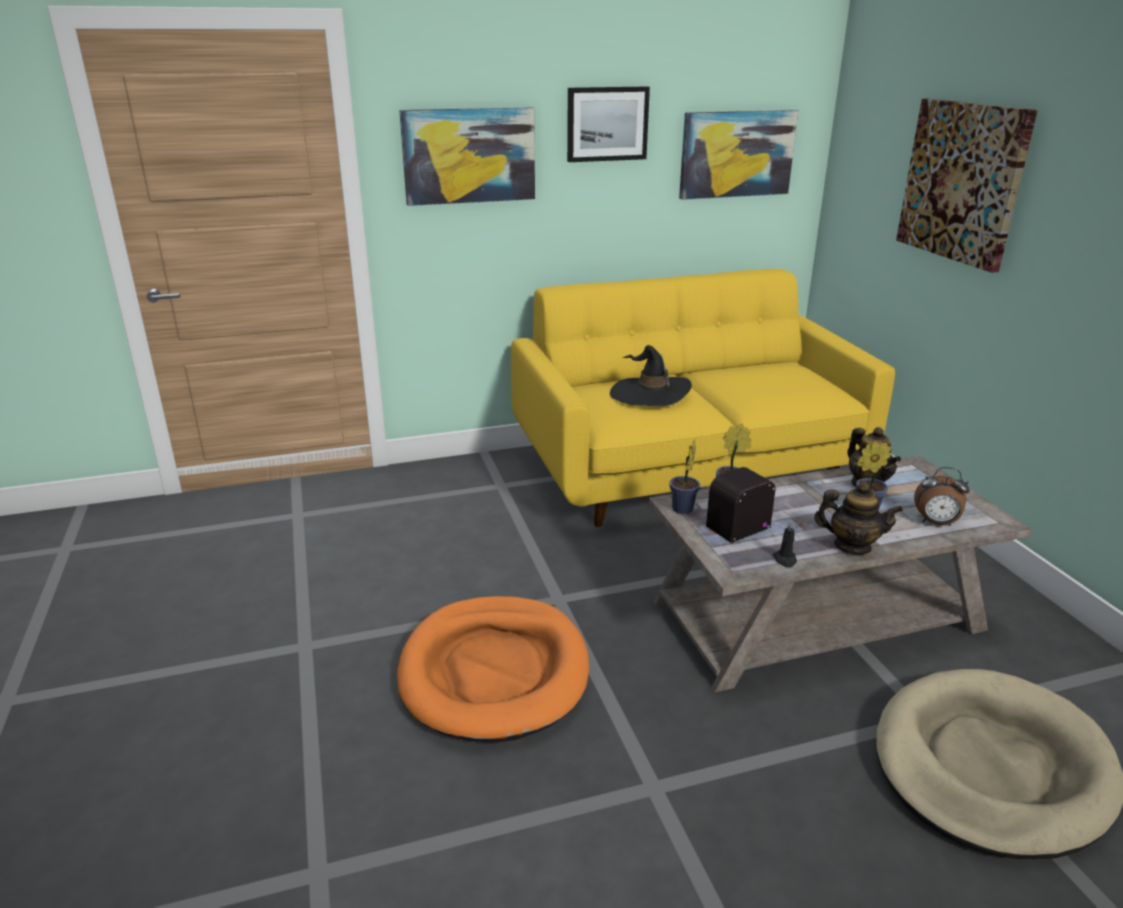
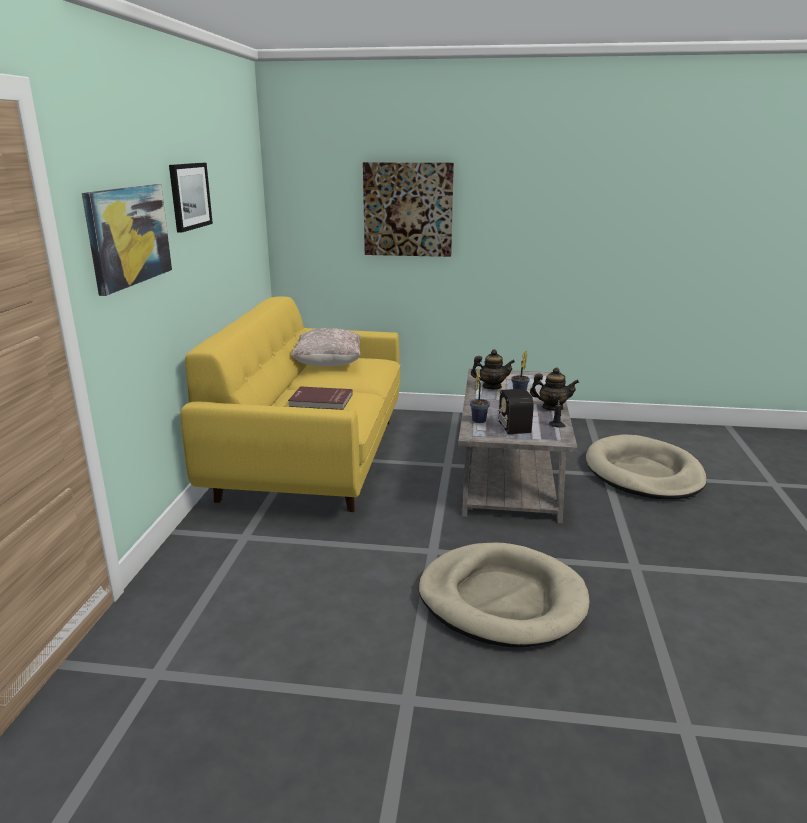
camera: 65 degrees left, 5 degrees down
(494, 672) = (502, 599): orange dog bed -> beige dog bed
(650, 395) = (320, 401): black hat -> red book
(682, 510) = (483, 435): potted plant -> none
(736, 154) = (239, 214): picture -> none
(766, 371) = (328, 364): none -> beige pillow
(852, 546) = (552, 408): teapot -> teapot turned 60 degrees clockwise
(936, 523) = (541, 386): alarm clock -> none

